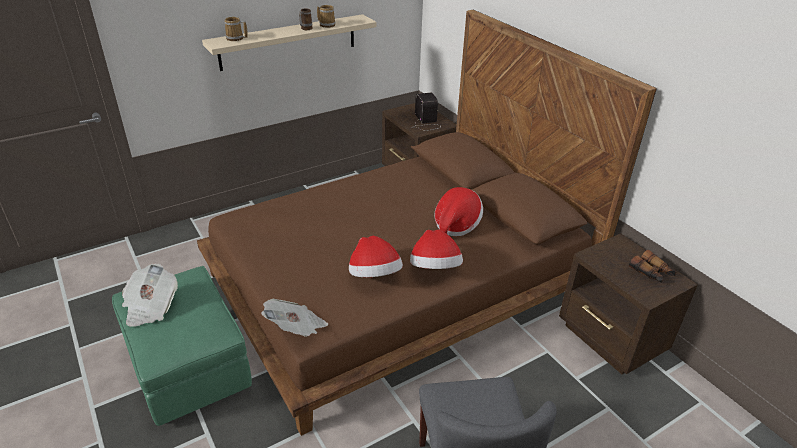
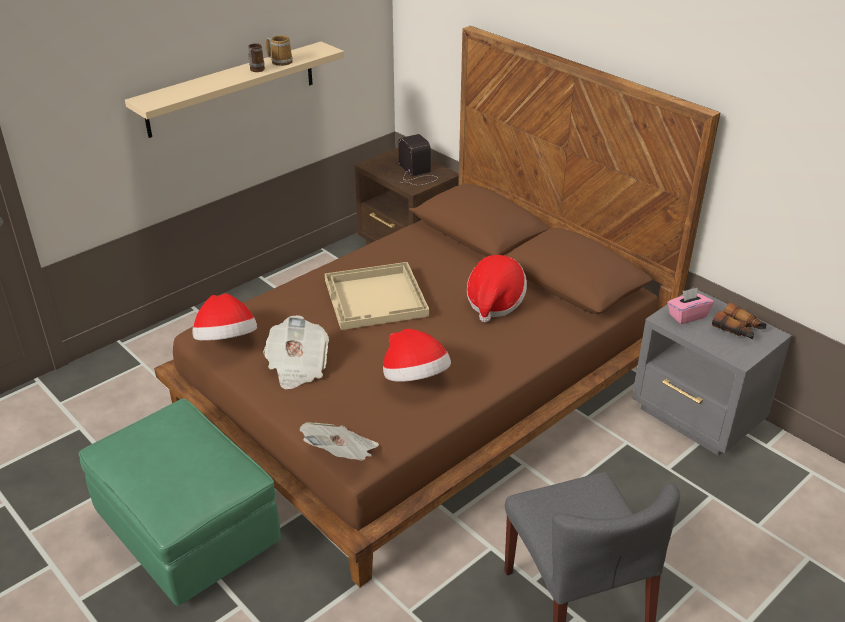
camera: 10 degrees left, 0 degrees up
(150, 307) = (139, 458): newspaper -> newspaper (297, 367)
(235, 38) = (170, 93): mug -> none
(366, 209) = (376, 298): none -> beige tray
(435, 269) = (485, 360): hat -> hat (227, 341)
(609, 256) = (687, 316): none -> pink tissue box
(611, 340) = (697, 417): brown nightstand -> grey nightstand

